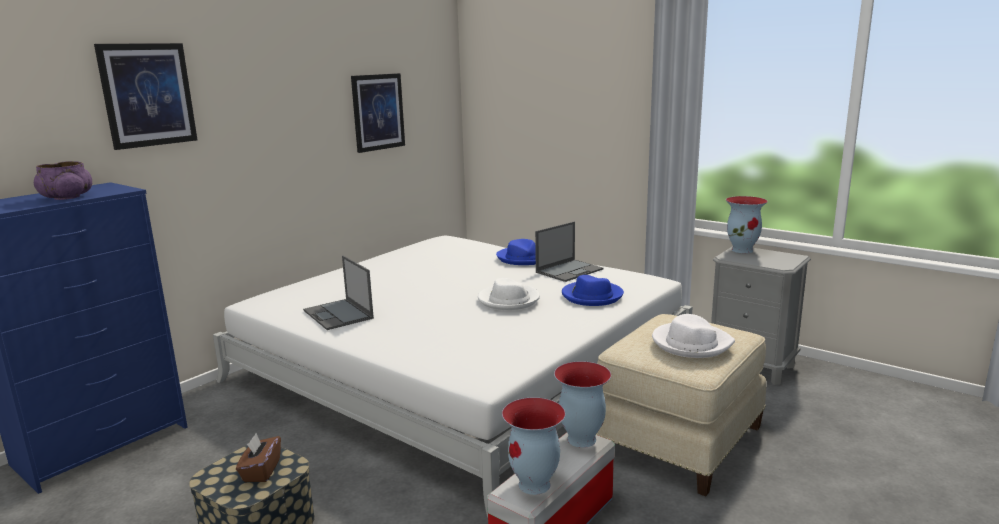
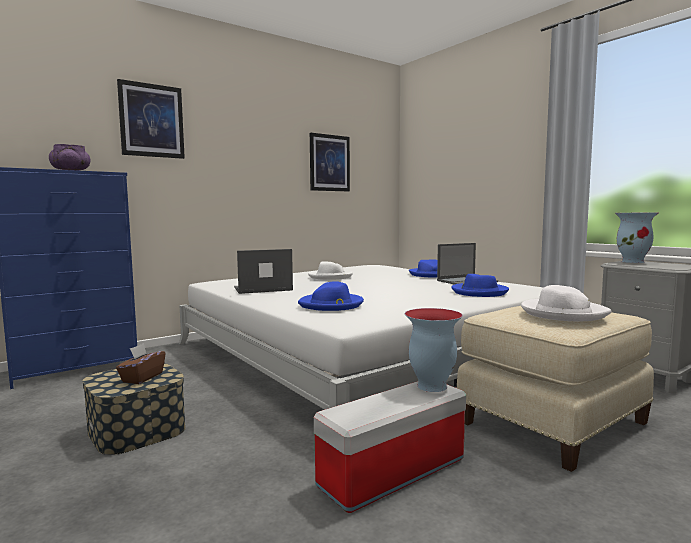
camera: 15 degrees right, 10 degrees down
(338, 314) = (262, 289): laptop -> laptop turned 90 degrees clockwise
(446, 343) = (331, 305): none -> blue hat
(508, 300) = (403, 289): white hat -> white hat (330, 276)
(535, 485) = (365, 411): vase -> none

